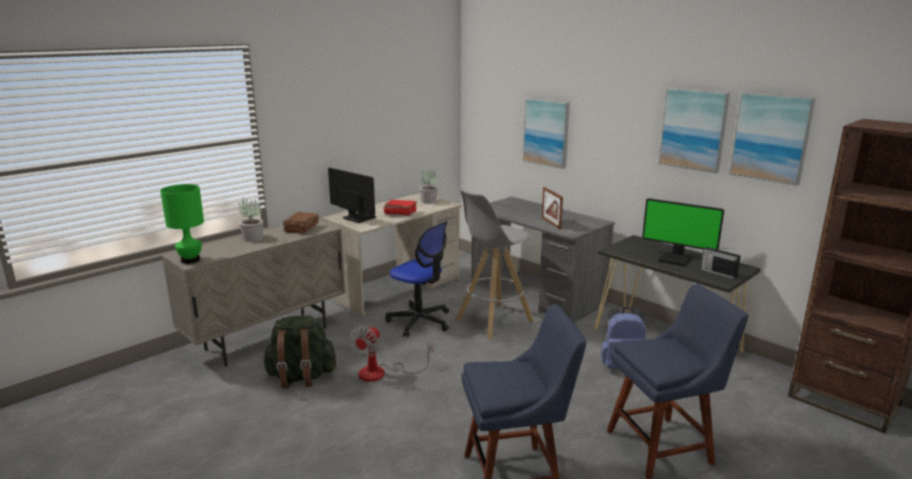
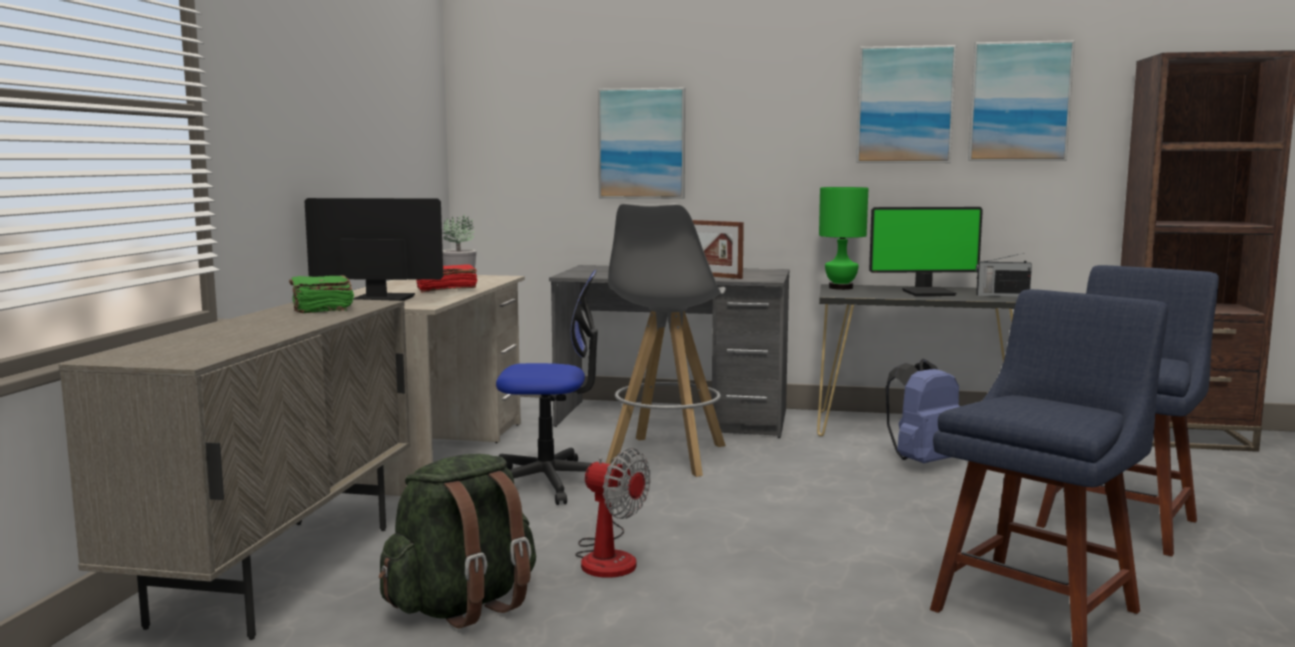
camera: 35 degrees left, 10 degrees down
(190, 260) = (170, 358): green table lamp -> green table lamp (840, 288)
(252, 238) = (243, 325): potted plant -> none
(301, 228) = (321, 307): brown book -> green book
(381, 373) = (608, 557): fan -> fan turned 45 degrees counterclockwise

